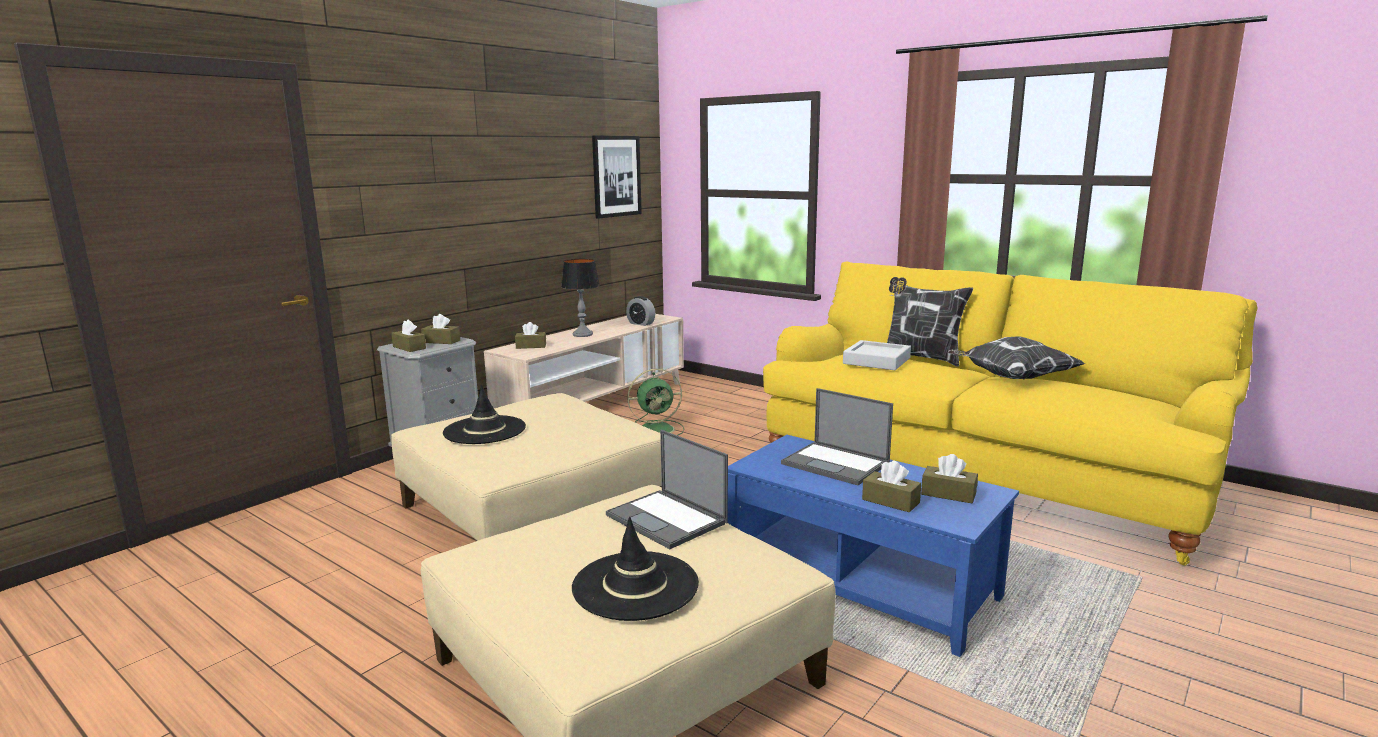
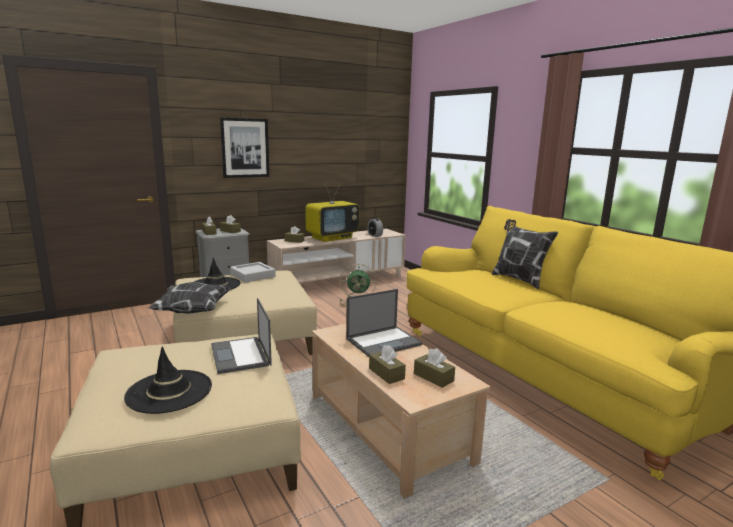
camera: 20 degrees right, 0 degrees up
(582, 334) = (332, 237): table lamp -> television
(616, 176) = (372, 140): picture -> picture (245, 148)
(836, 464) = (384, 341): laptop -> laptop turned 90 degrees counterclockwise
(861, 581) = (389, 427): blue coffee table -> beige coffee table
(876, 361) = (478, 277): grey tray -> grey tray (252, 275)
(1011, 378) = (565, 303): pillow -> pillow (192, 311)

